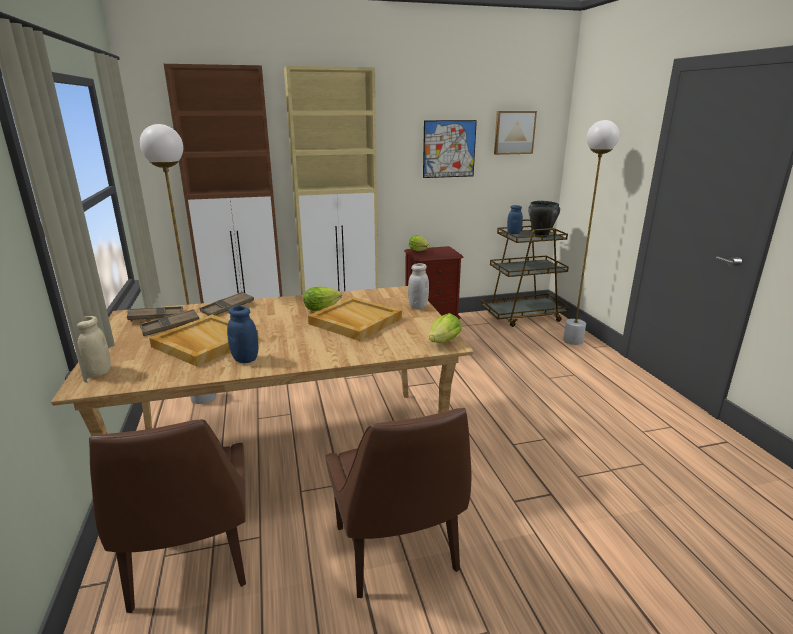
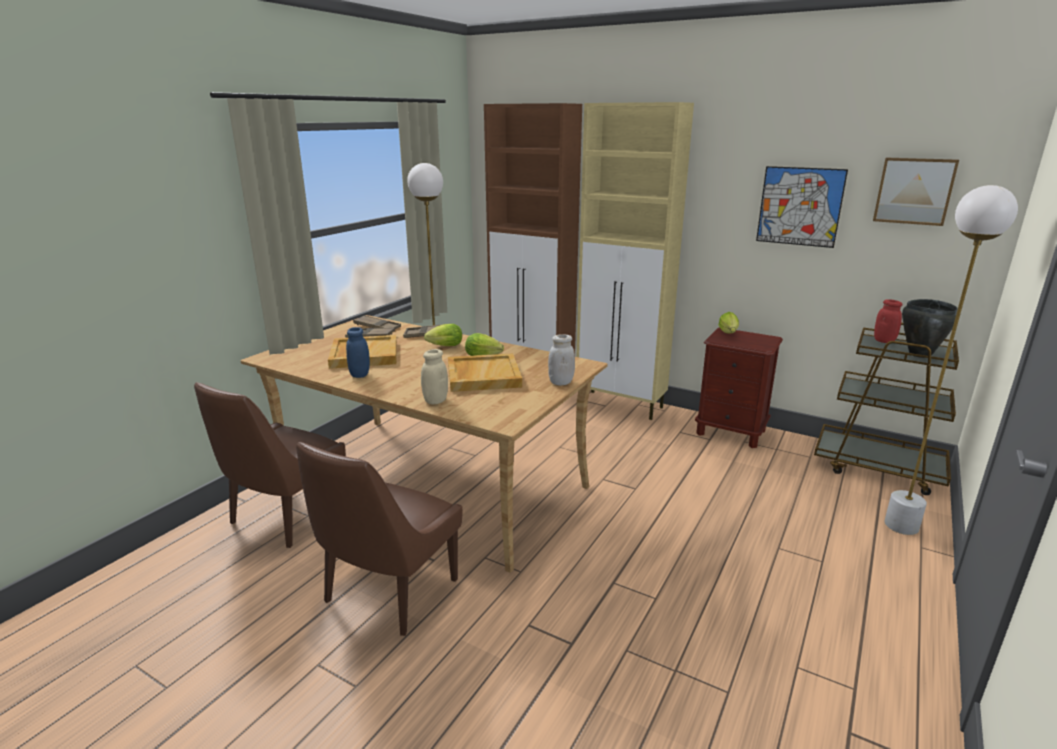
camera: 45 degrees right, 0 degrees up
(98, 372) = (284, 352): beige jar -> beige jar (435, 400)
(442, 343) = (503, 419): lettuce -> lettuce (443, 346)
(513, 233) = (884, 341): blue jar -> red jar

